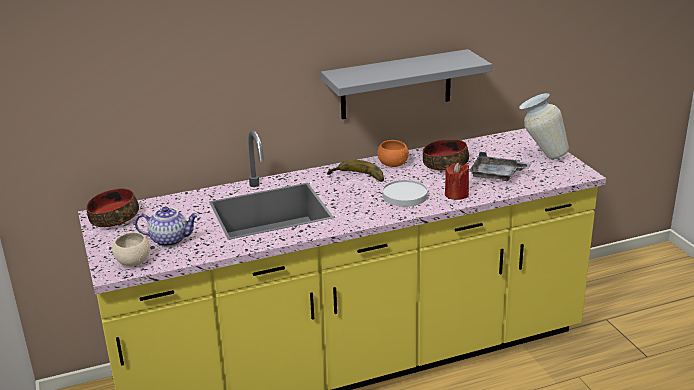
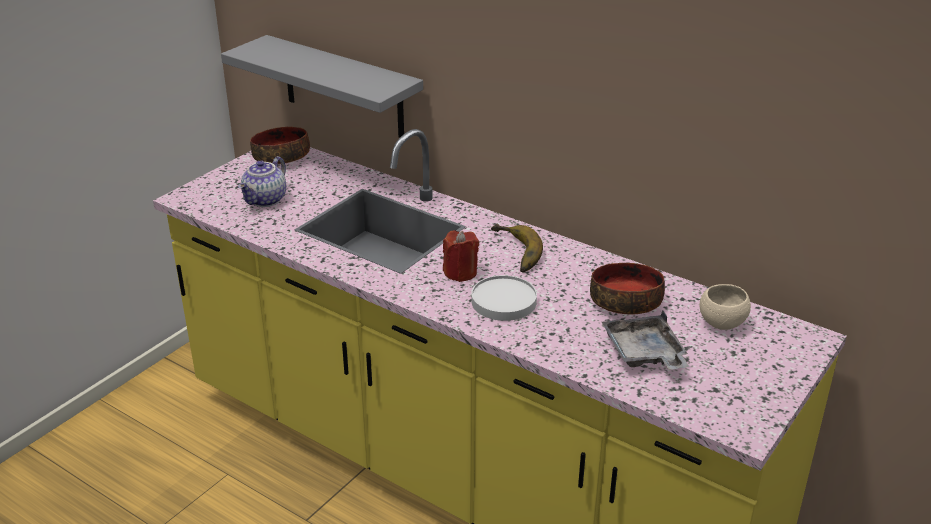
camera: 55 degrees right, 5 degrees up
(133, 262) = (209, 200): beige bowl -> beige bowl (722, 323)
(170, 239) = (266, 200): teapot -> teapot turned 60 degrees clockwise
(392, 164) = (577, 264): orange bowl -> none
(396, 85) = (634, 160): grey shelf -> grey shelf (343, 87)
(456, 194) = (549, 339): red candle -> red candle (460, 272)
(540, 155) = (756, 373): vase -> none

